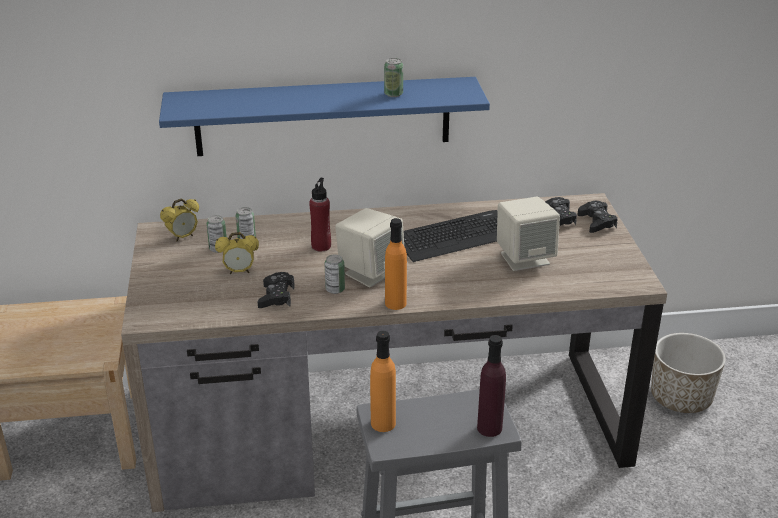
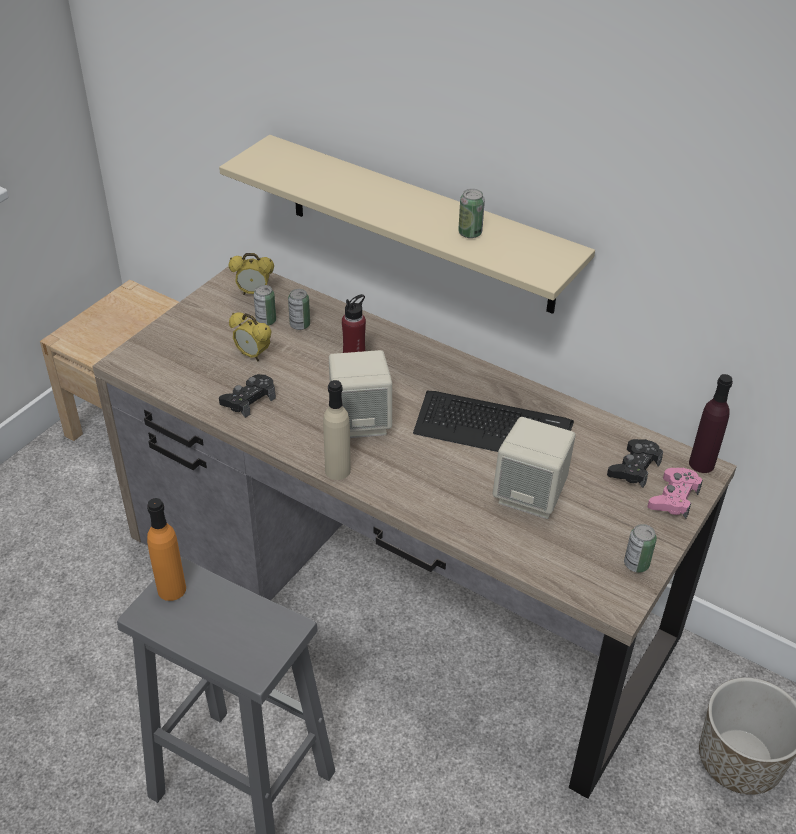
camera: 40 degrees right, 10 degrees up
(323, 116) = (420, 224): blue shelf -> beige shelf
(335, 289) = (305, 422): can -> can (636, 564)
(395, 303) = (337, 470): orange bottle -> beige bottle
(489, 428) = (249, 661): purple bottle -> purple bottle (701, 464)
(596, 222) = (674, 498): black game controller -> pink game controller

